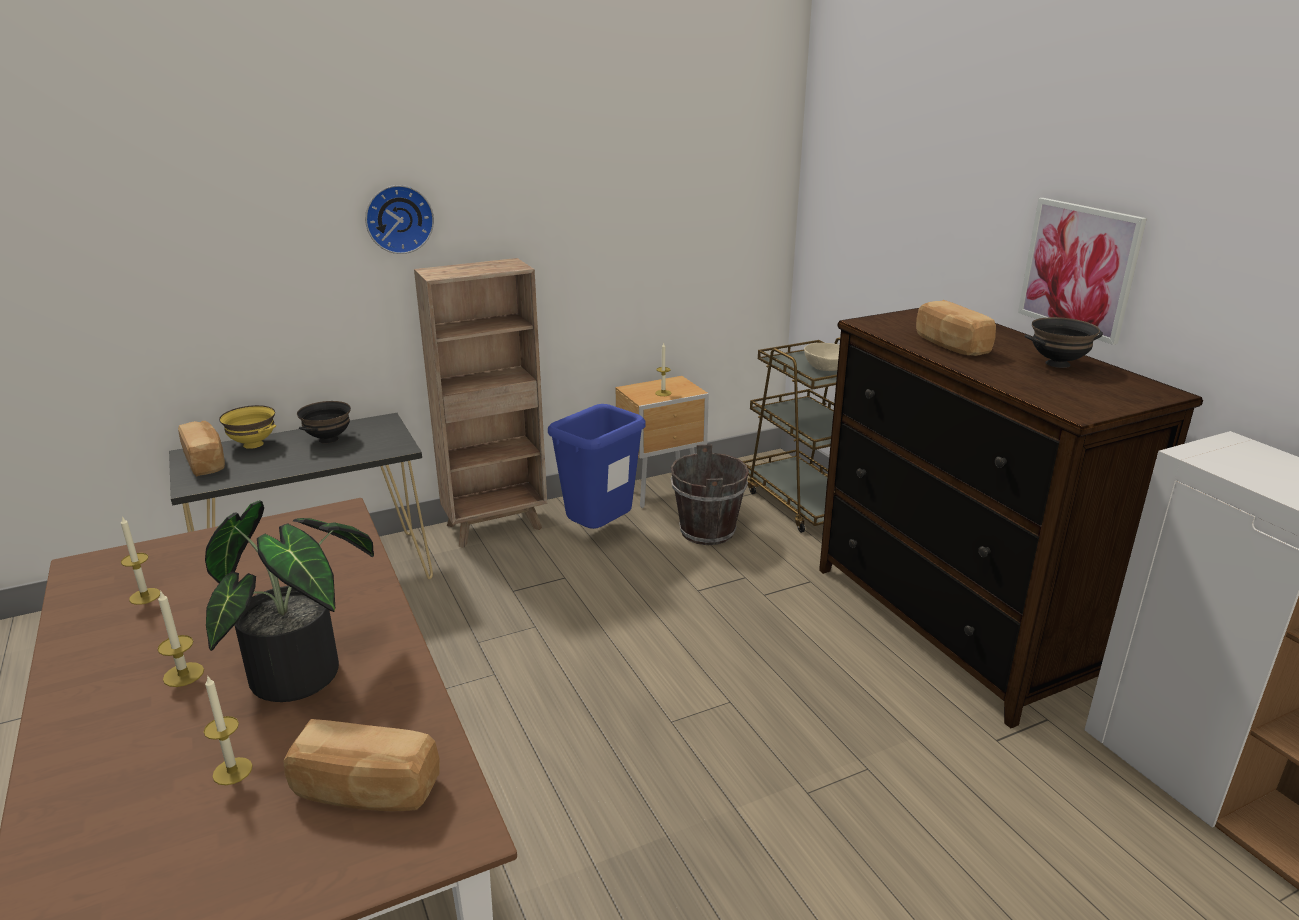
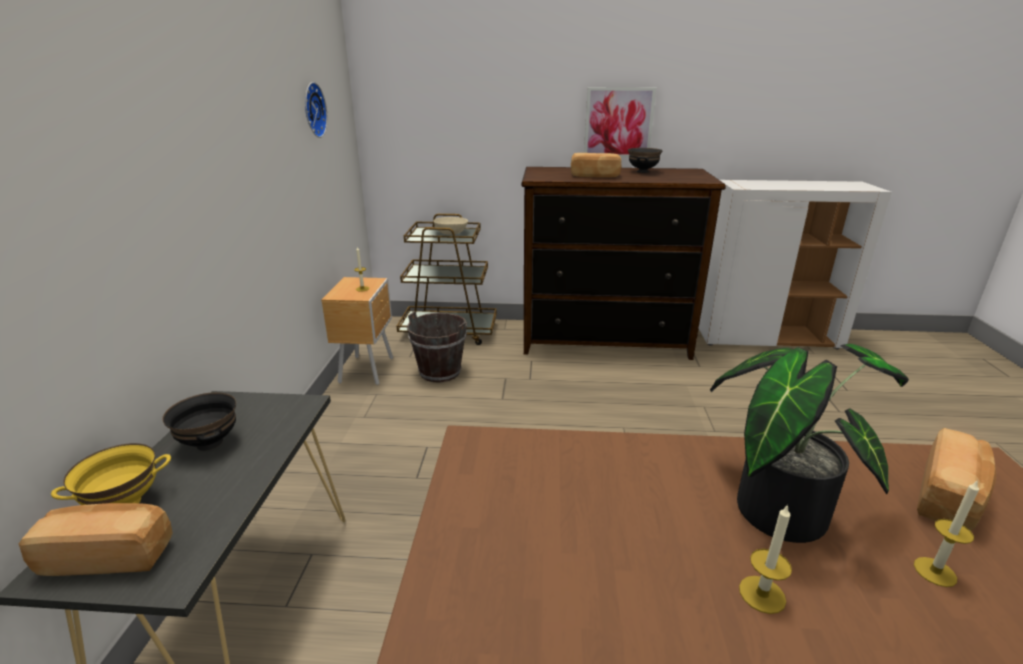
camera: 60 degrees left, 0 degrees up
(145, 596) = (562, 619): candle -> none
(398, 218) = (166, 161): wall clock -> wall clock (312, 110)
(496, 526) = (308, 458): brown bookcase -> none
(600, 532) = (386, 412): blue trash can -> none

